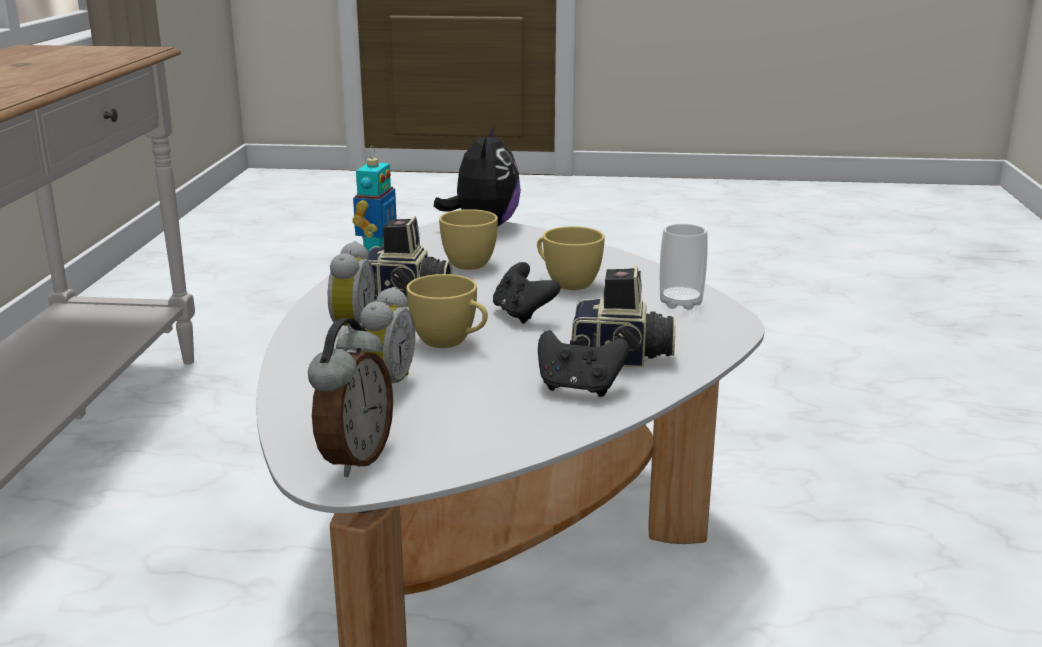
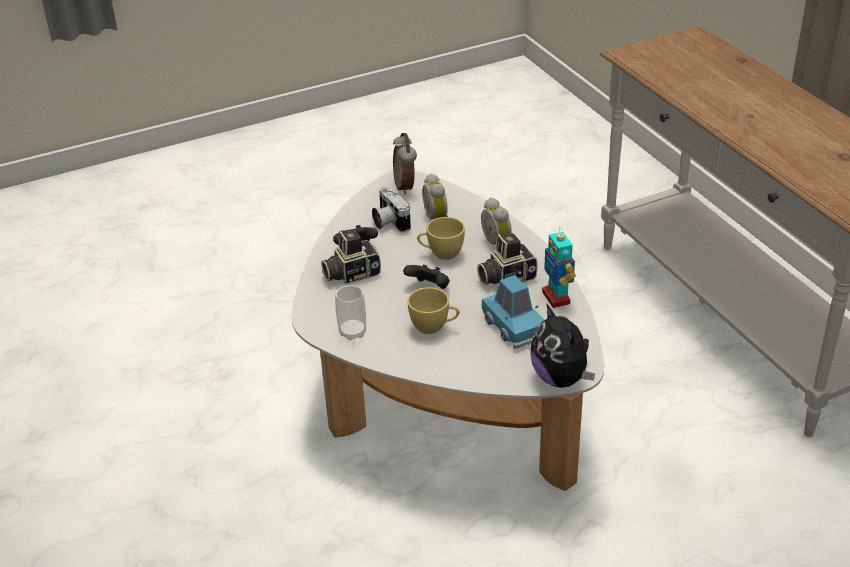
camera: 150 degrees right, 15 degrees up
(470, 262) = (514, 326): yellow cup -> blue toy car
(472, 408) = (388, 221): none -> camera

